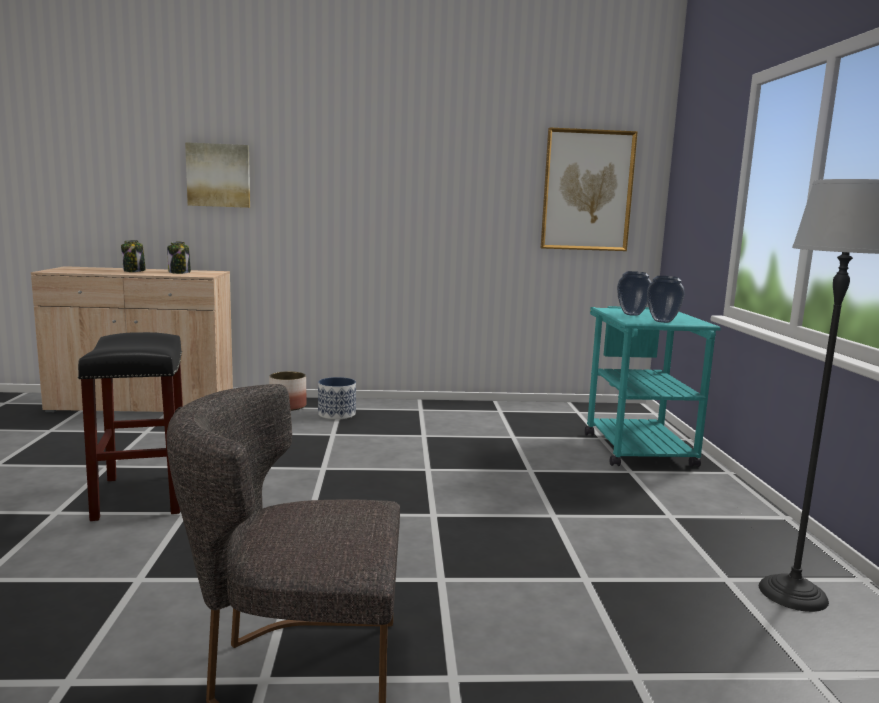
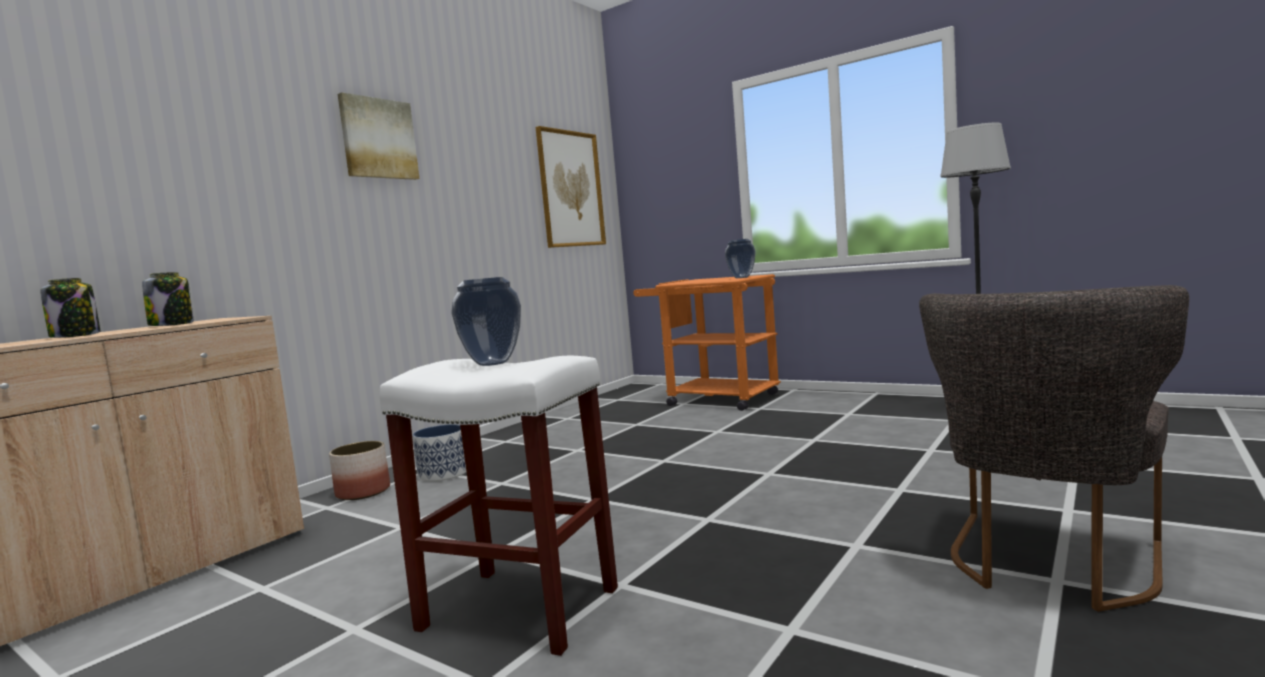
camera: 50 degrees left, 5 degrees down
(141, 495) = (516, 609): black stool -> white stool
(218, 175) = (176, 168): picture -> picture (378, 139)
(631, 314) = (703, 280): vase -> vase (493, 363)
(634, 446) = (713, 399): turquoise cart -> orange cart

